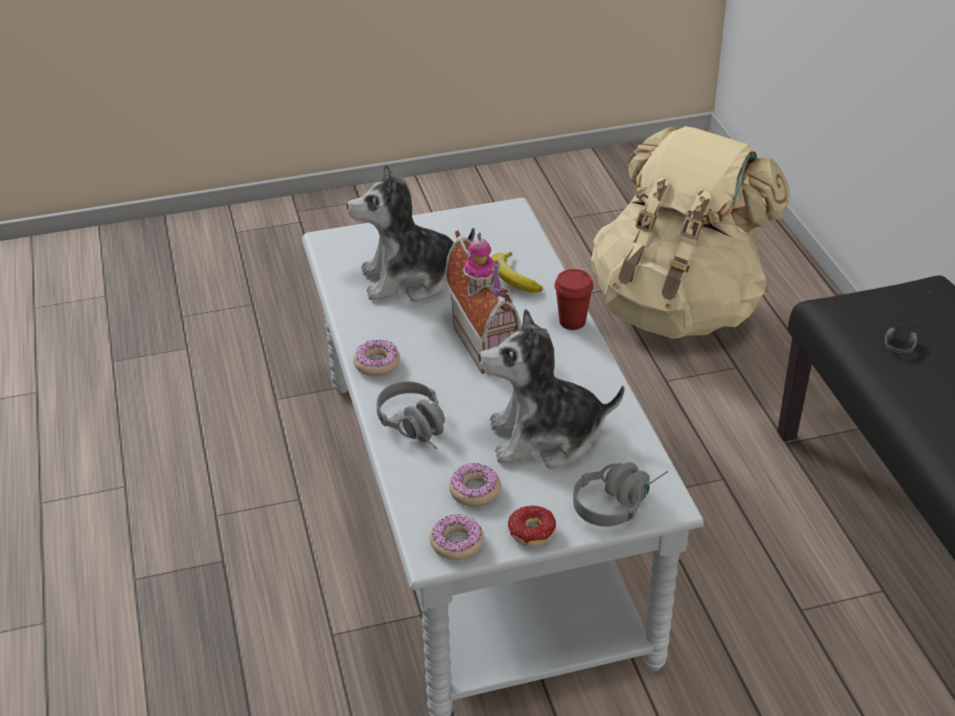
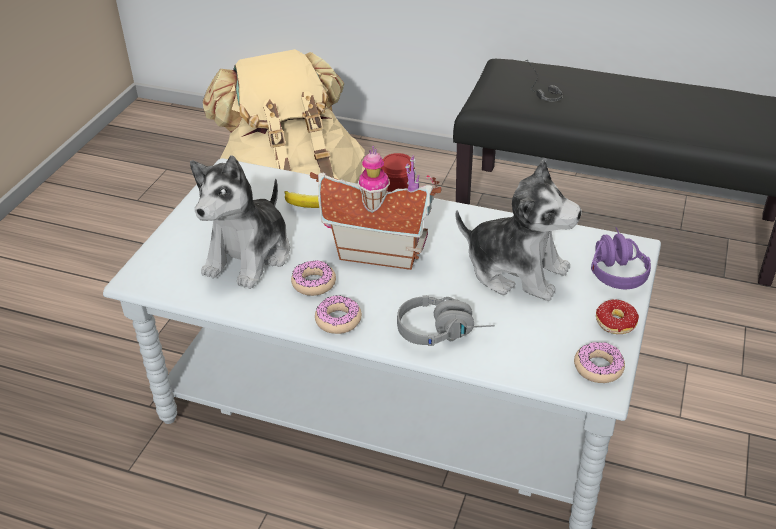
camera: 55 degrees left, 0 degrees up
(475, 491) = (546, 332): donut -> donut (314, 283)
(545, 437) = (516, 271): plush toy -> plush toy turned 90 degrees counterclockwise
(619, 500) = (614, 267): grey headphones -> purple headphones

